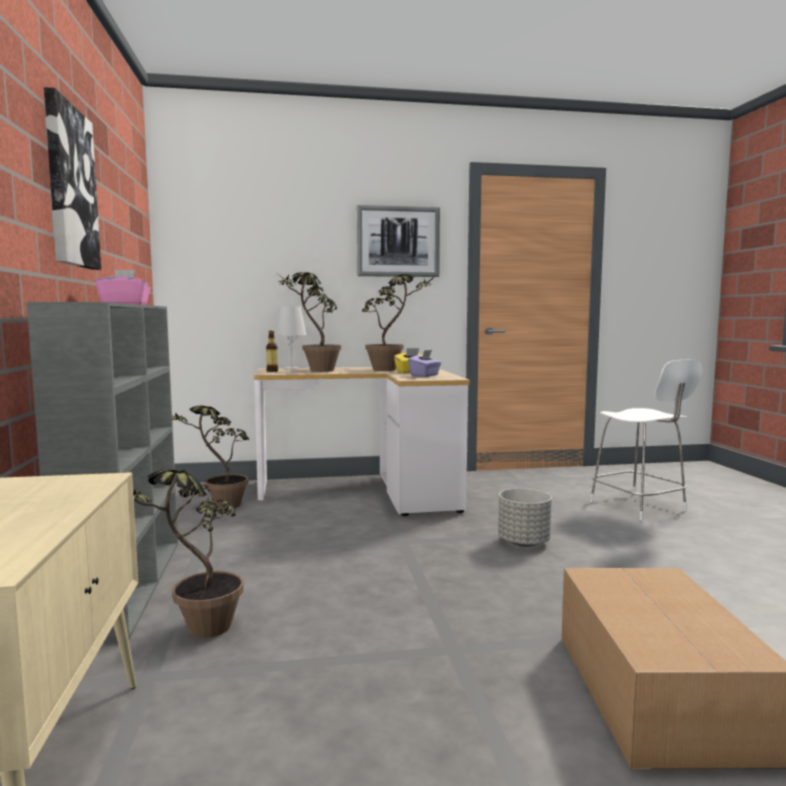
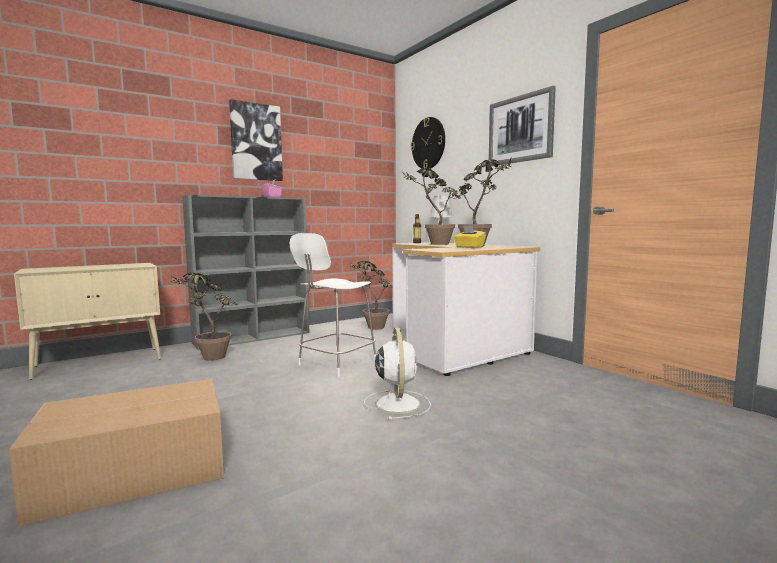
camera: 65 degrees right, 0 degrees up
(239, 229) = (428, 143): none -> wall clock
(425, 375) = (448, 249): purple tissue box -> none
(523, 542) = (397, 403): grey planter -> white fan
(639, 507) = (602, 450): white chair -> white chair (335, 364)

